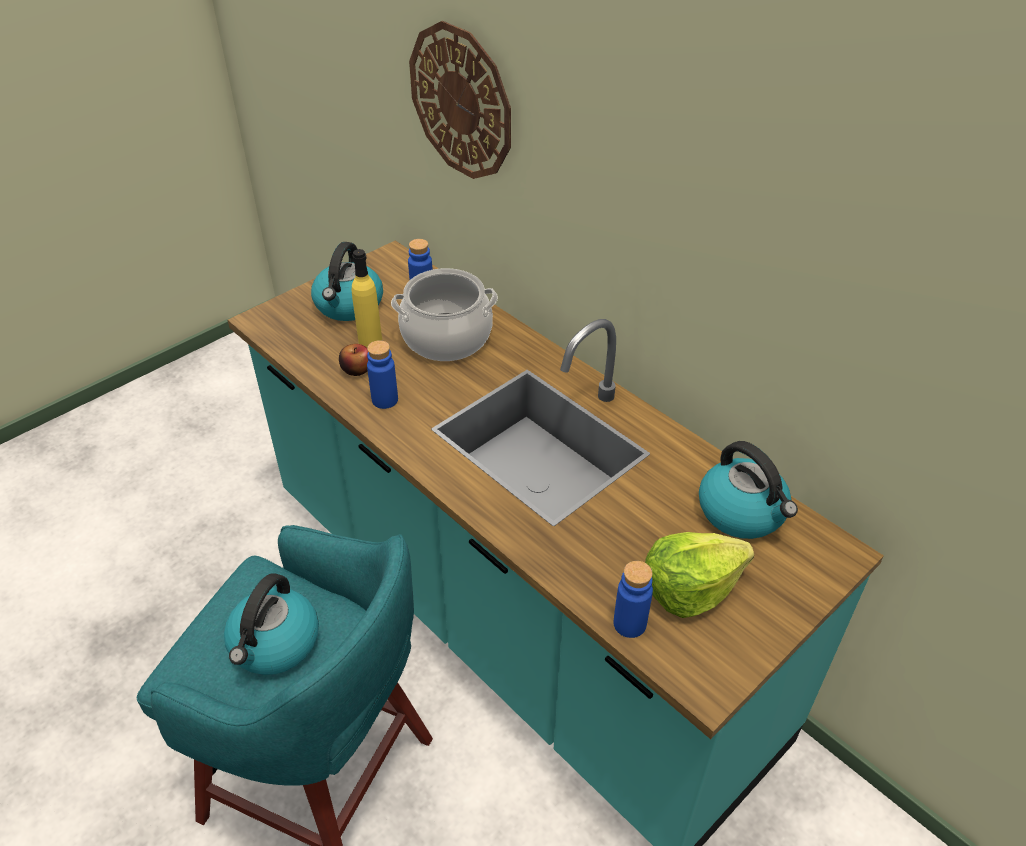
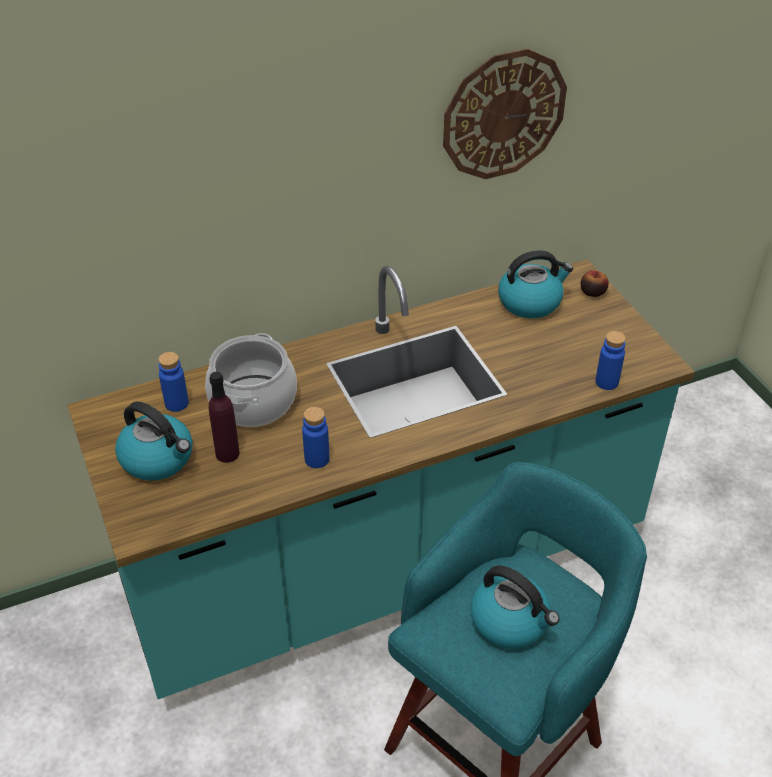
camera: 70 degrees left, 0 degrees up
(356, 369) = (263, 470): apple -> apple (592, 292)
(370, 342) = (227, 453): yellow bottle -> purple bottle
(461, 102) = (141, 213): wall clock -> wall clock (503, 114)
(690, 587) = (586, 346): lettuce -> none

